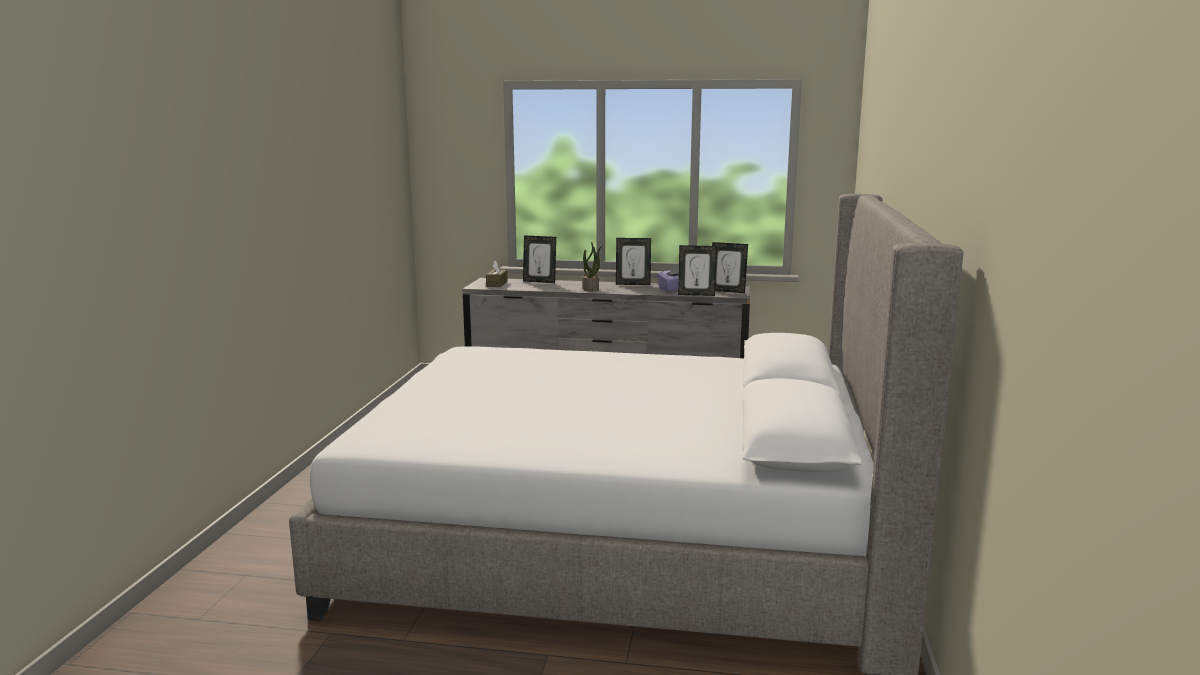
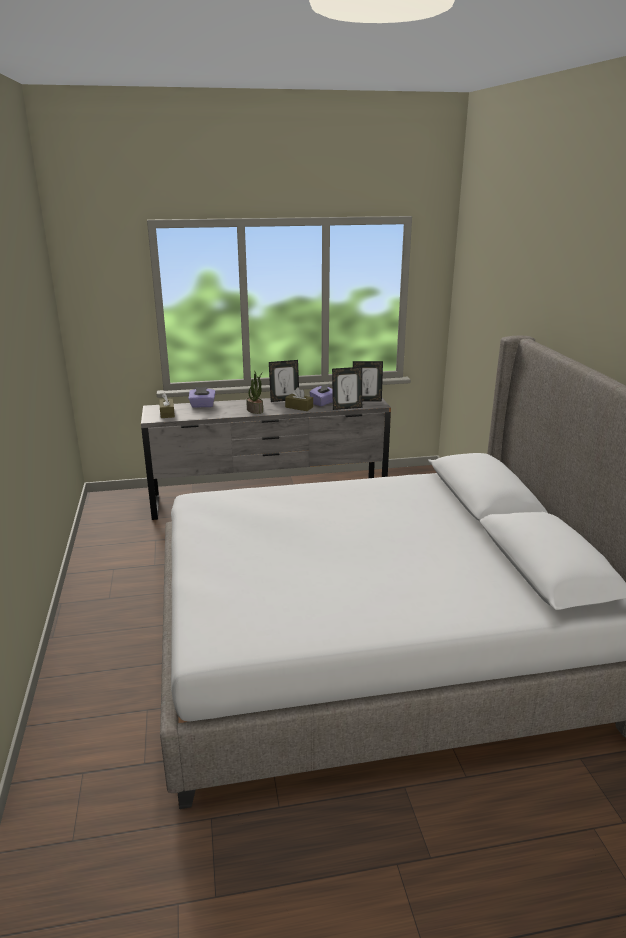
camera: 20 degrees left, 10 degrees up
(539, 281) = (202, 405): picture frame -> purple tissue box
(642, 290) = (299, 407): none -> brown tissue box

